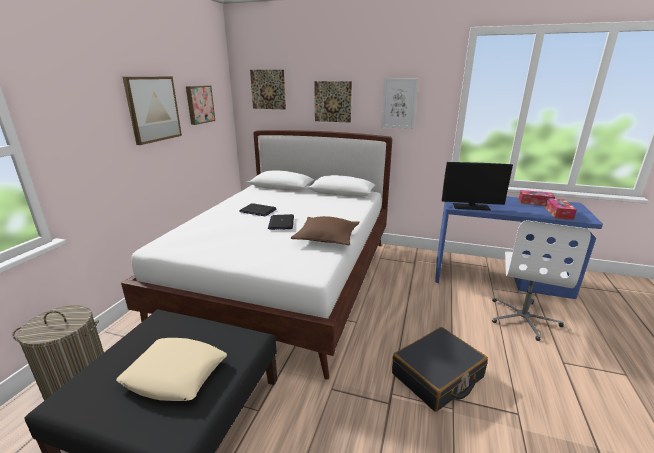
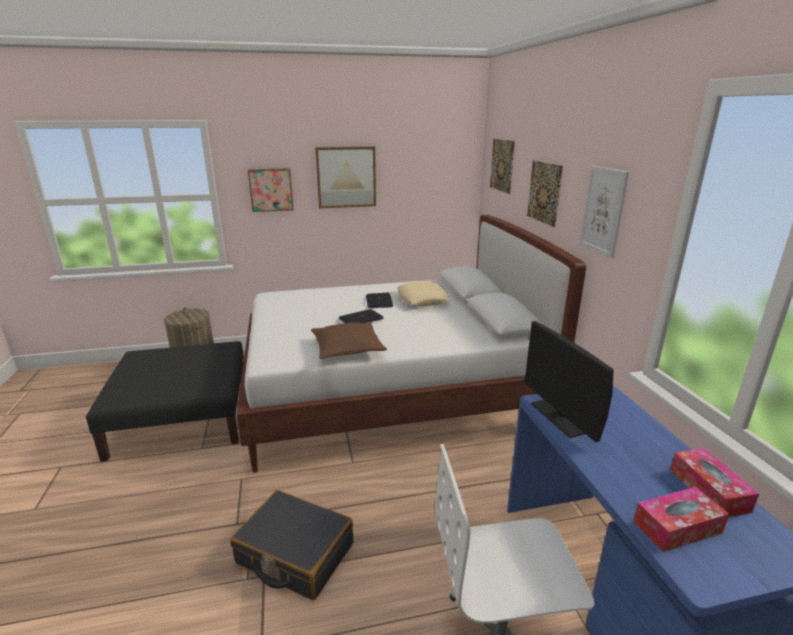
camera: 60 degrees right, 0 degrees up
(175, 374) = (165, 376): beige pillow -> beige pillow (422, 299)
(199, 104) = (415, 176): picture -> picture (271, 189)

